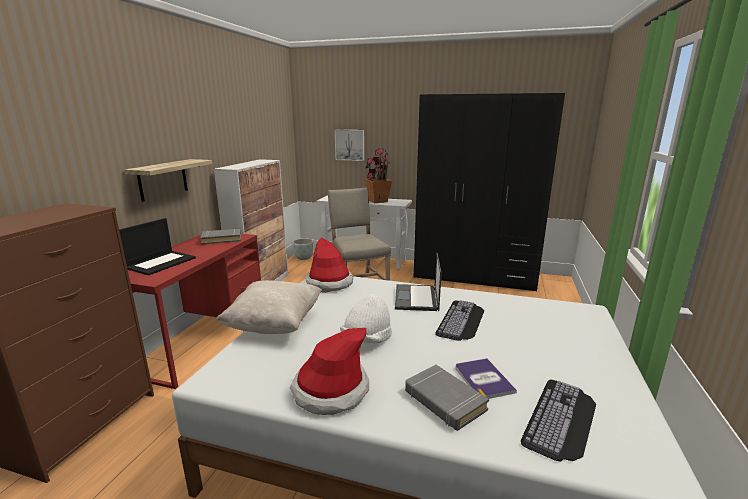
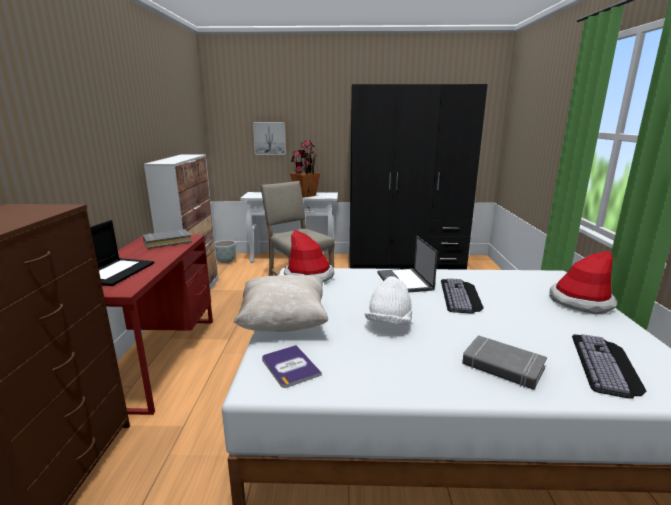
camera: 15 degrees left, 0 degrees up
(163, 179) = (98, 176): shelf -> none
(330, 390) = (393, 375): hat -> hat (580, 302)
(483, 379) = (519, 343): book -> book (290, 366)

